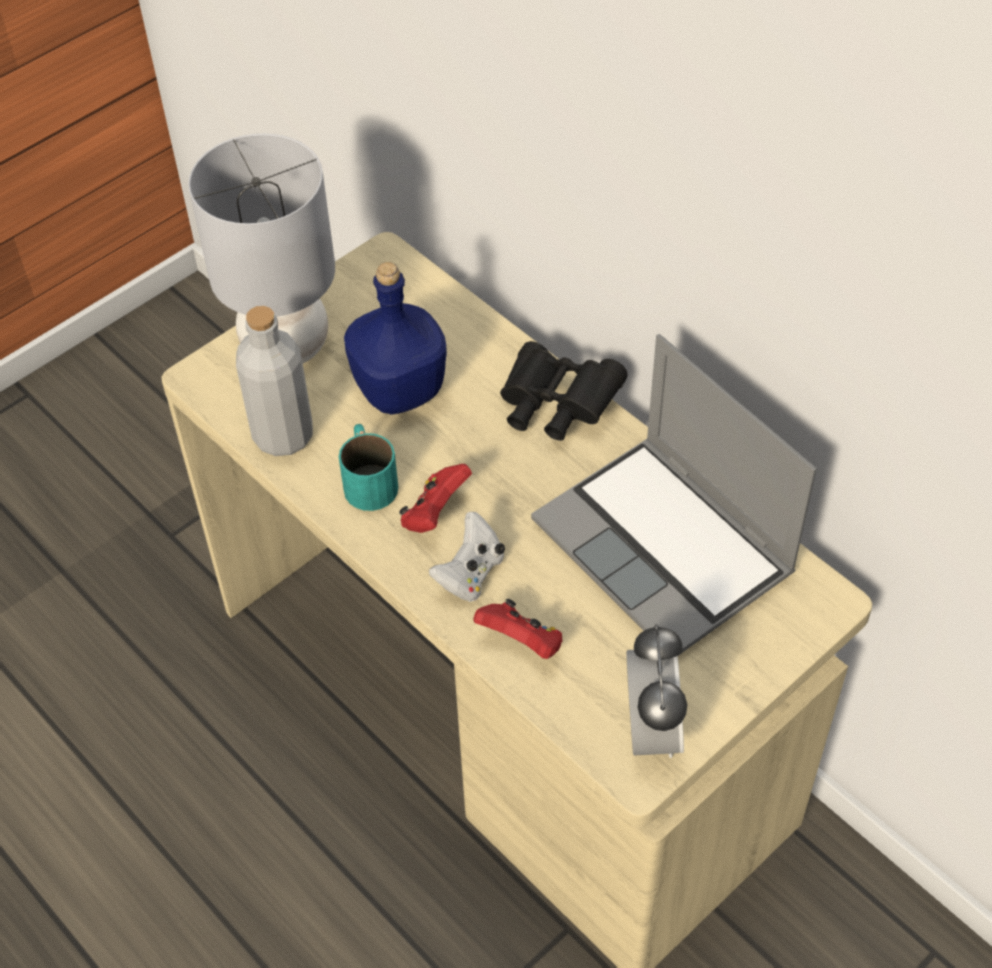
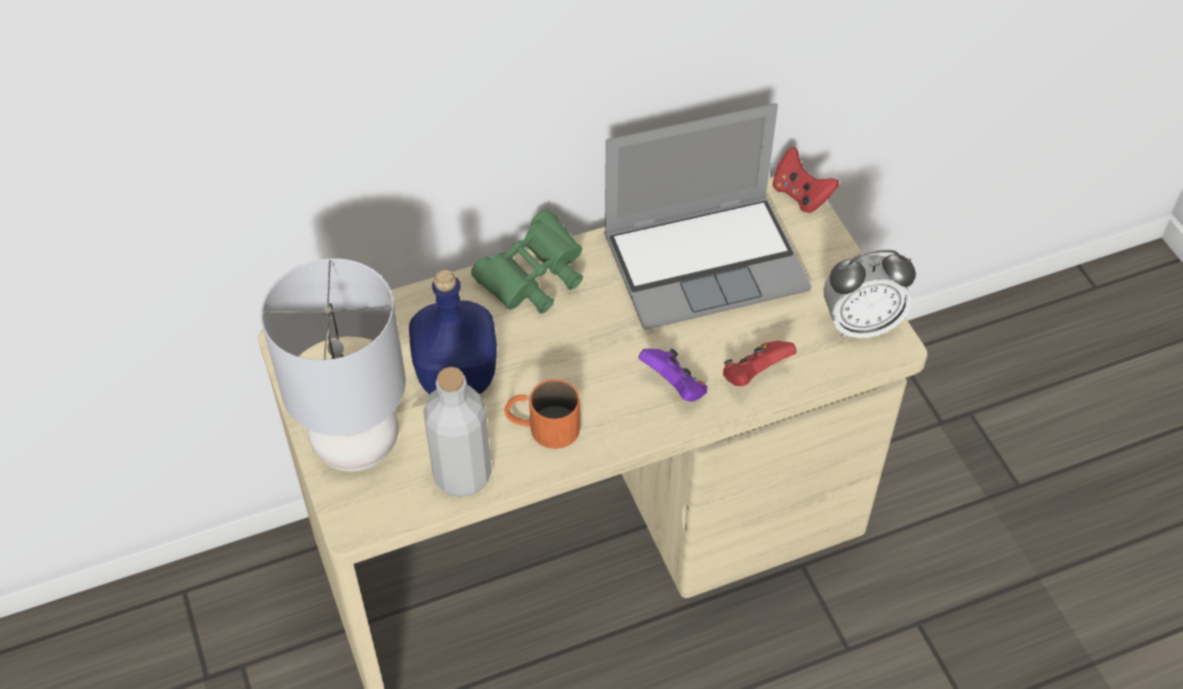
camera: 70 degrees left, 0 degrees up
(368, 477) = (542, 426): turquoise mug -> orange mug
(434, 514) = (603, 392): red game controller -> red game controller (800, 195)
(470, 573) = (674, 387): white game controller -> purple game controller
(555, 407) = (534, 280): black binoculars -> green binoculars
(651, 730) = (860, 325): alarm clock -> alarm clock turned 150 degrees clockwise

